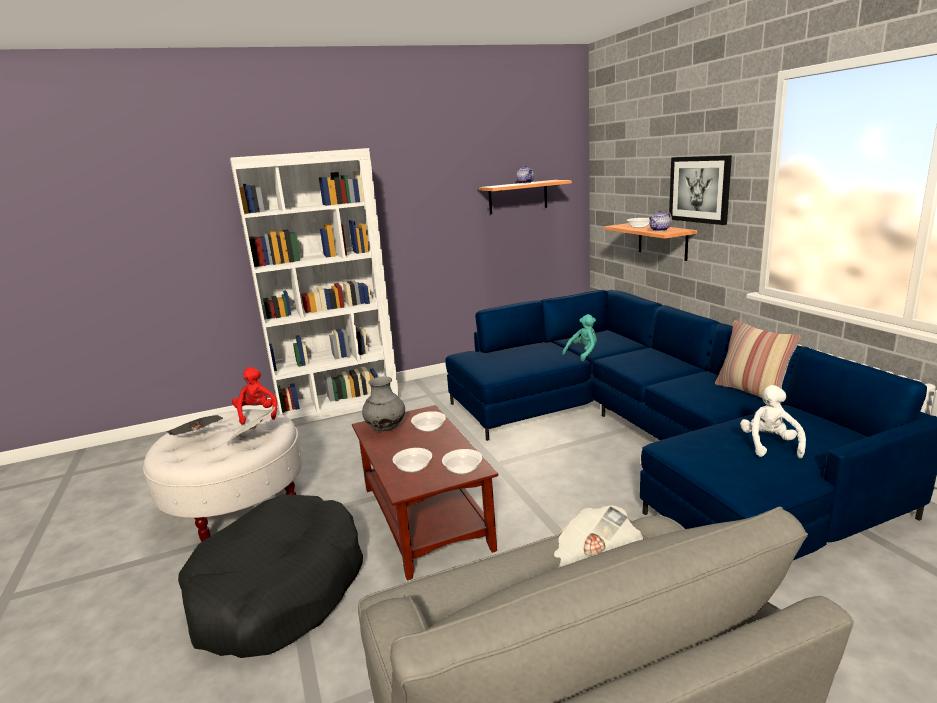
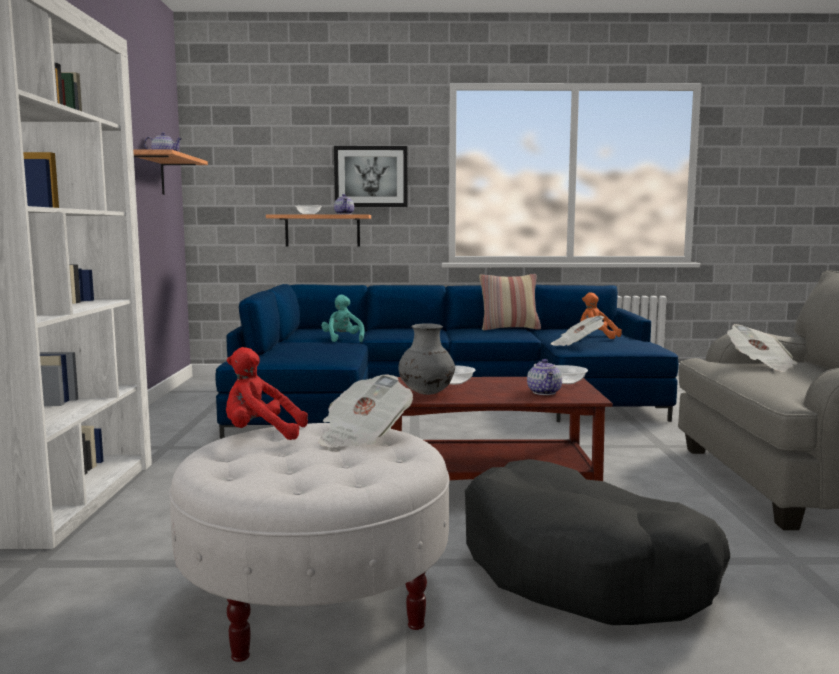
camera: 70 degrees left, 10 degrees down
(198, 438) = (300, 466): newspaper -> newspaper (577, 345)
(413, 468) = (545, 392): bowl -> teapot
(769, 445) = (596, 337): white plush toy -> orange plush toy

